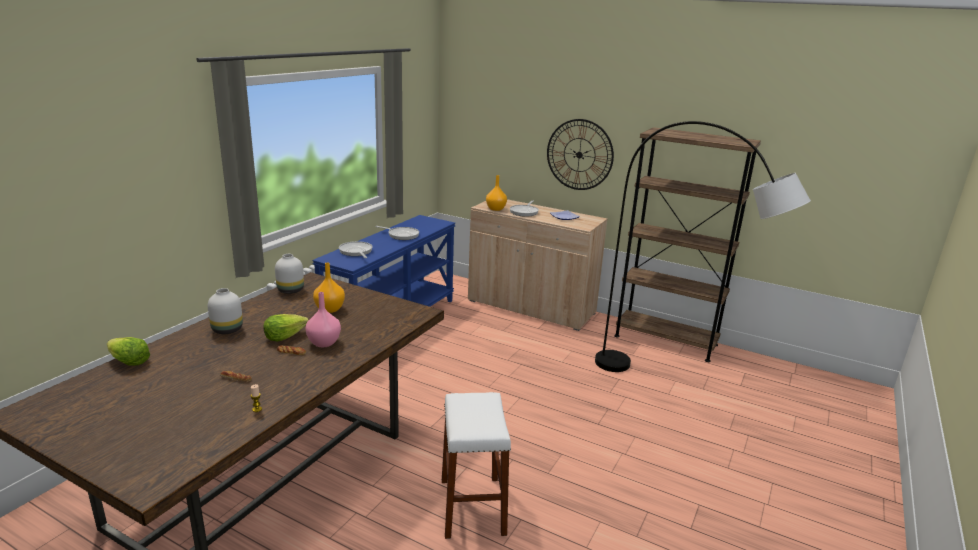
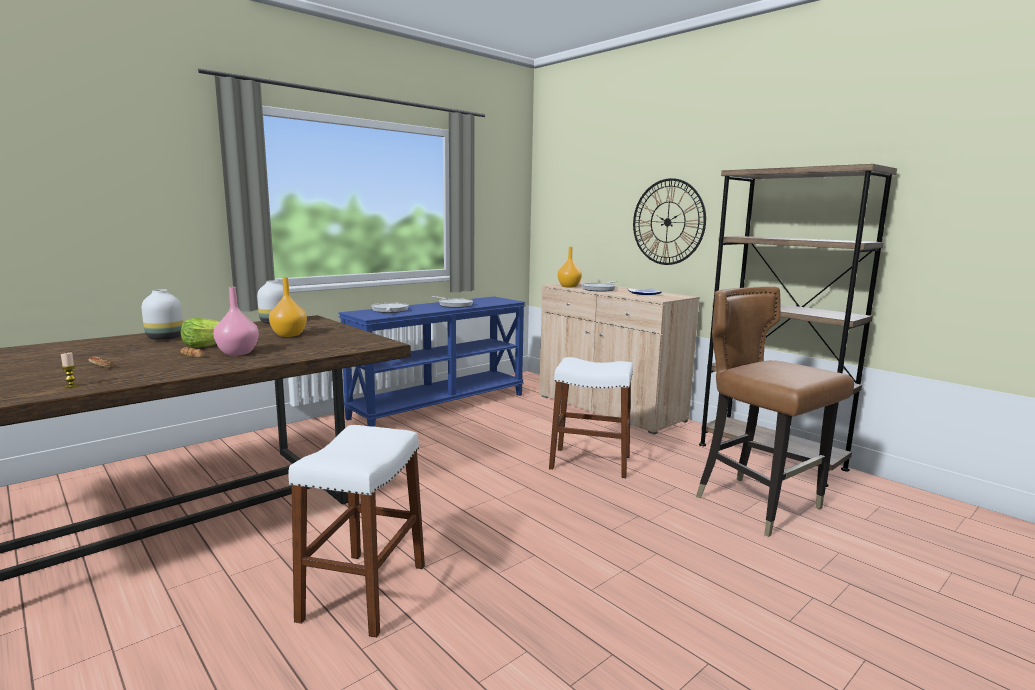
camera: 20 degrees right, 10 degrees down
(128, 362) = (35, 347): lettuce -> none
(549, 366) = (590, 462): none -> white stool
(676, 385) = (758, 505): grey floor lamp -> brown chair

